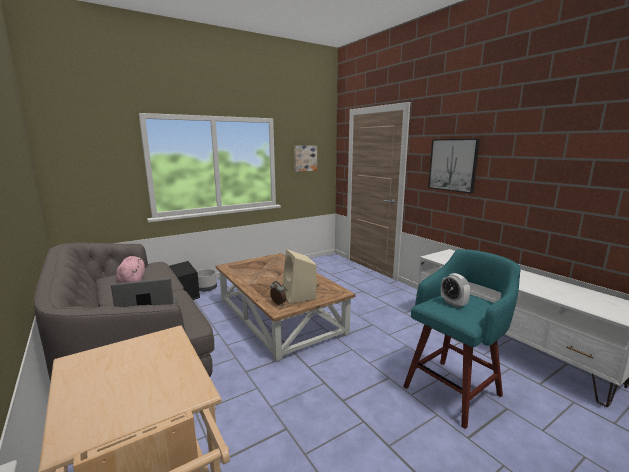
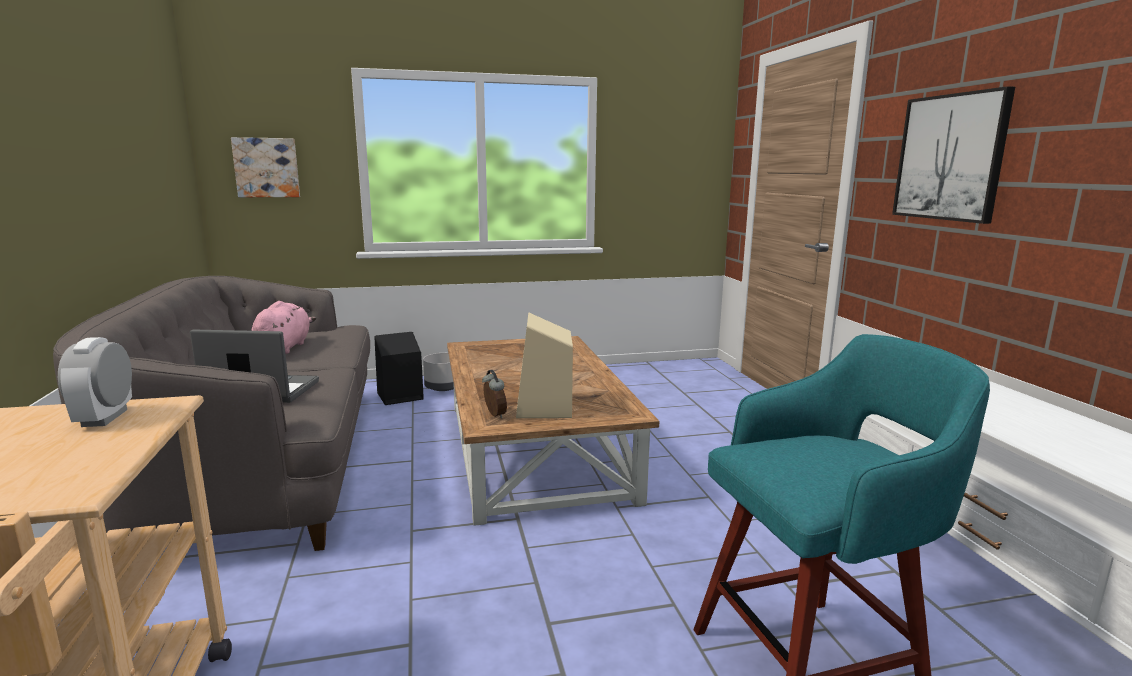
camera: 20 degrees right, 0 degrees up
(305, 158) = (661, 158): picture -> picture (267, 167)
(453, 303) = (806, 454): alarm clock -> alarm clock (105, 418)

